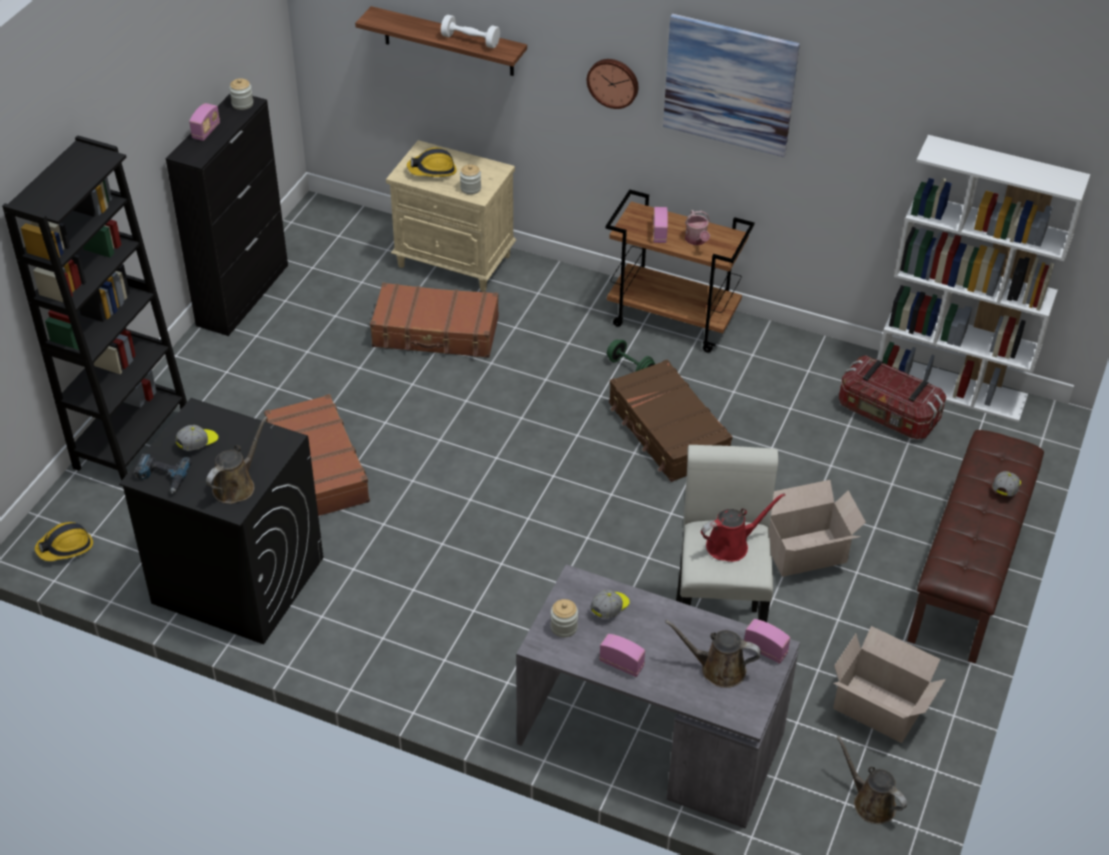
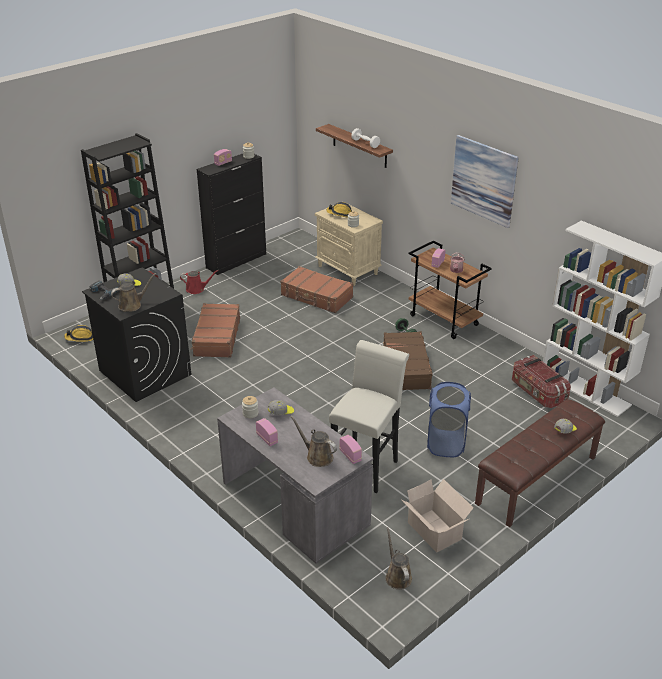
camera: 25 degrees right, 10 degrees down
(613, 82) = (430, 175): wall clock -> none
(731, 545) = (367, 402): red watering can -> red watering can (197, 289)
(808, 552) = (445, 444): cardboard box -> blue laundry basket

